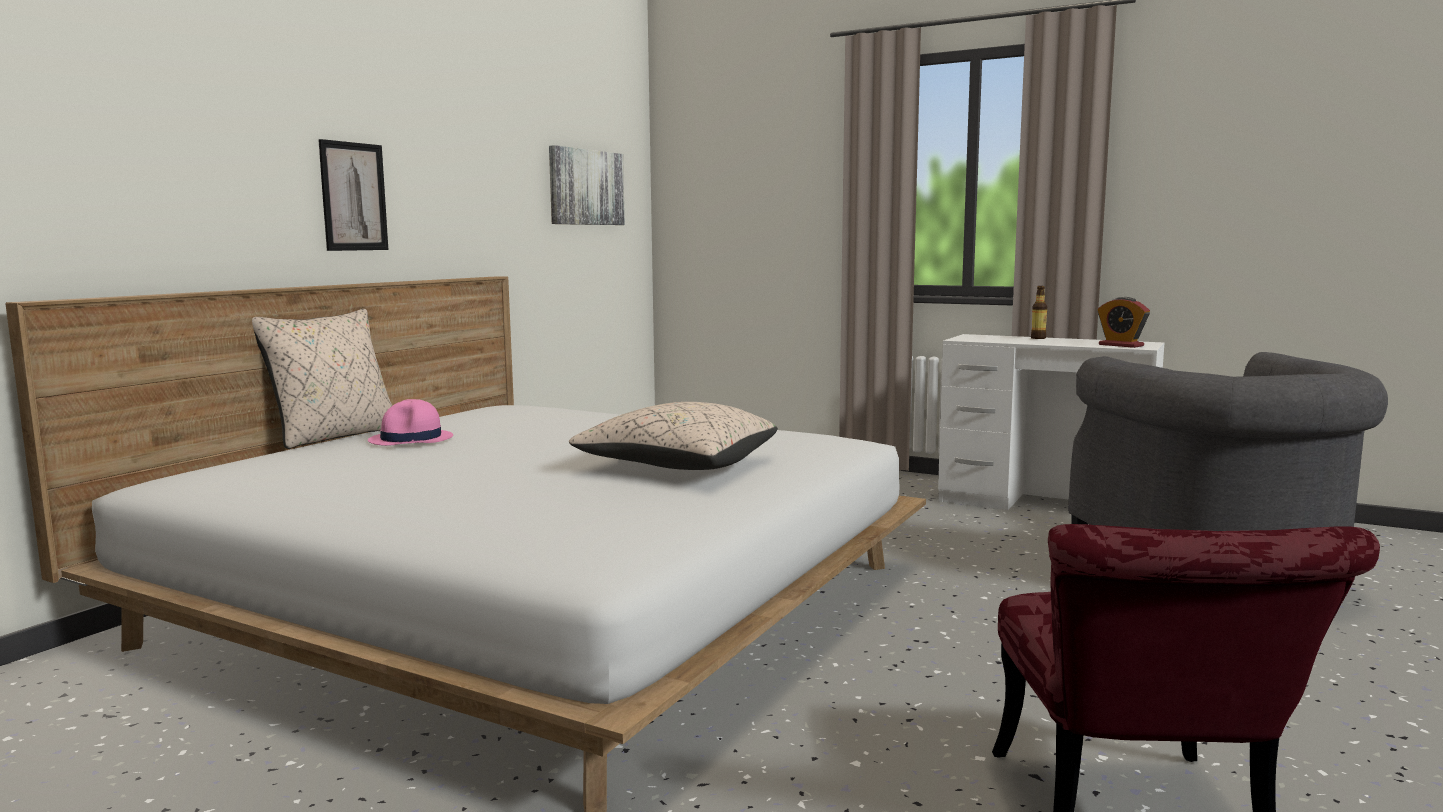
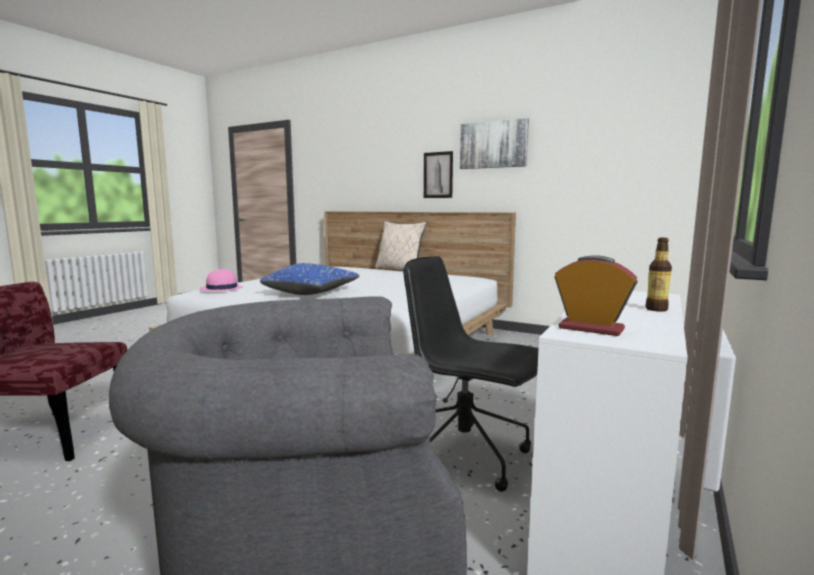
camera: 90 degrees right, 0 degrees up
(411, 440) = (381, 273): pink hat -> pink hat (221, 289)
(585, 187) = (615, 155): picture -> picture (493, 145)
(677, 466) = (311, 292): beige pillow -> blue pillow
(980, 534) = (469, 457): none -> black office chair
(1121, 345) = (591, 328): alarm clock -> alarm clock turned 75 degrees clockwise

